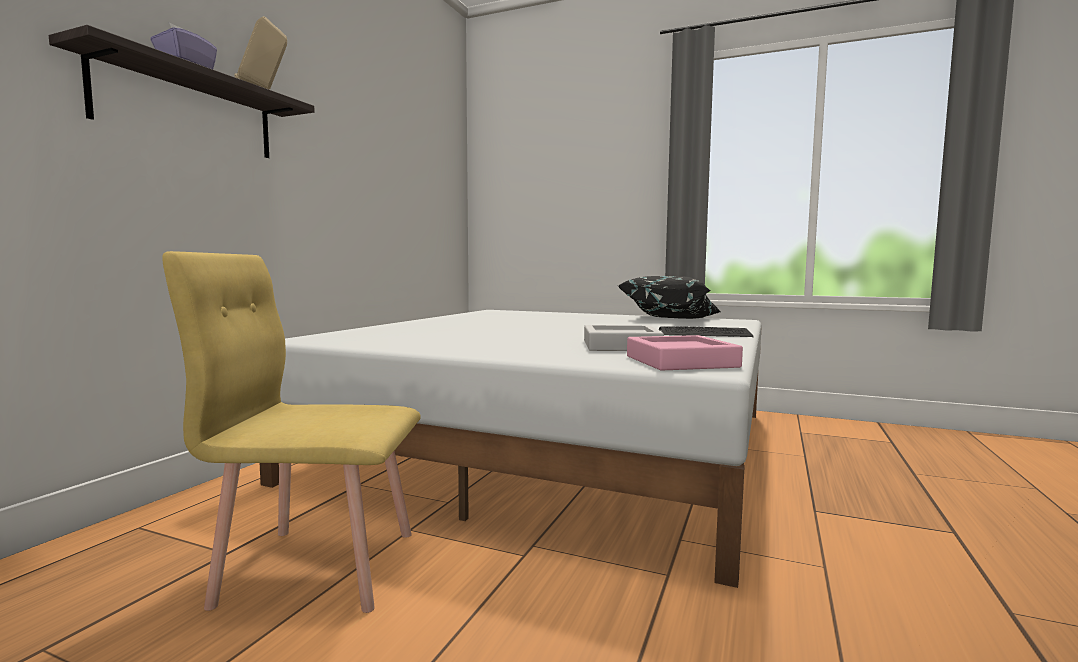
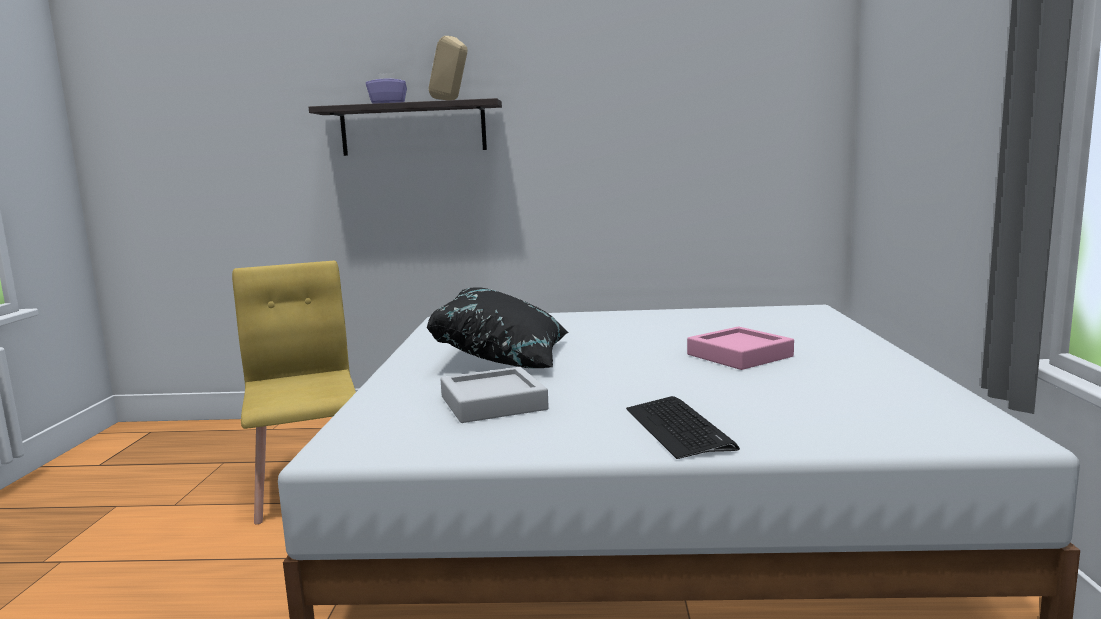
camera: 70 degrees right, 5 degrees up
(671, 319) = (904, 391): black pillow -> black pillow (505, 358)
(681, 361) = (383, 437): pink tray -> pink tray (739, 355)

